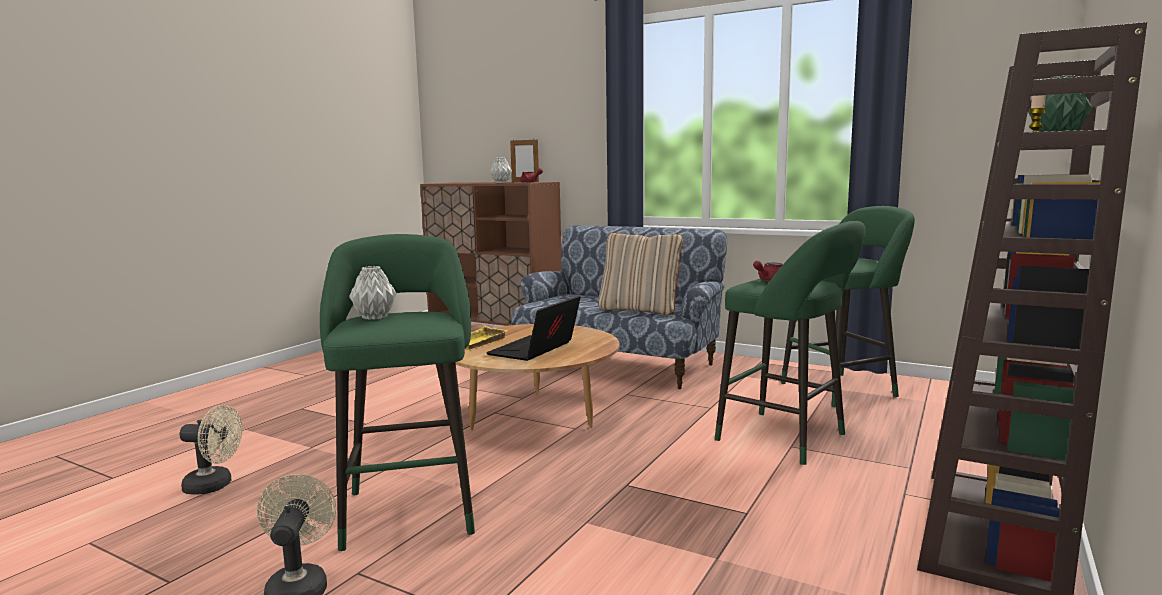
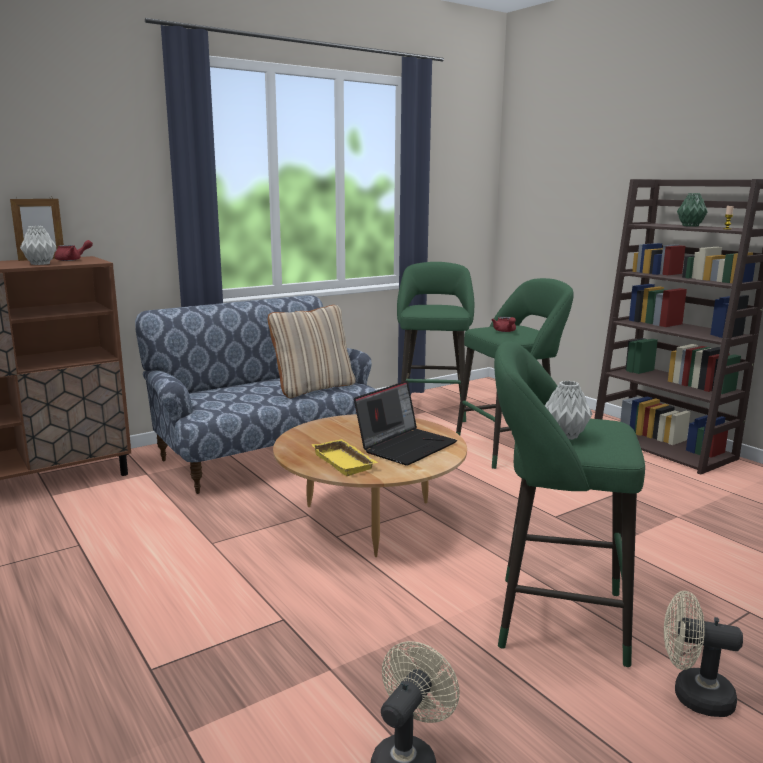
camera: 65 degrees left, 5 degrees up
(535, 350) = (406, 446): laptop -> laptop turned 105 degrees counterclockwise

